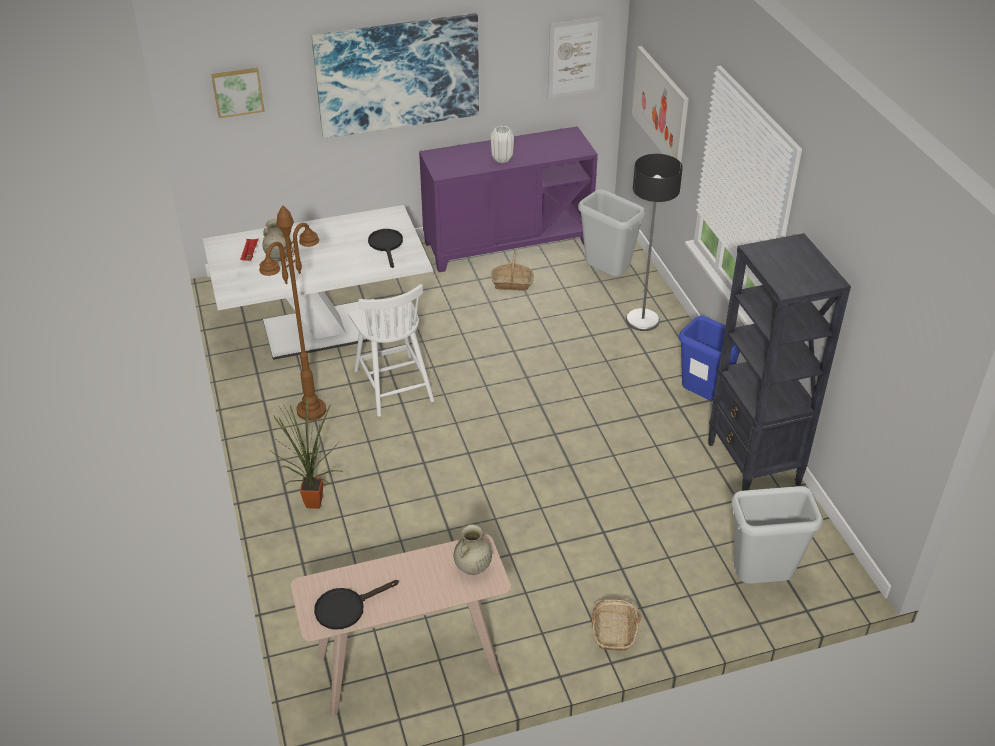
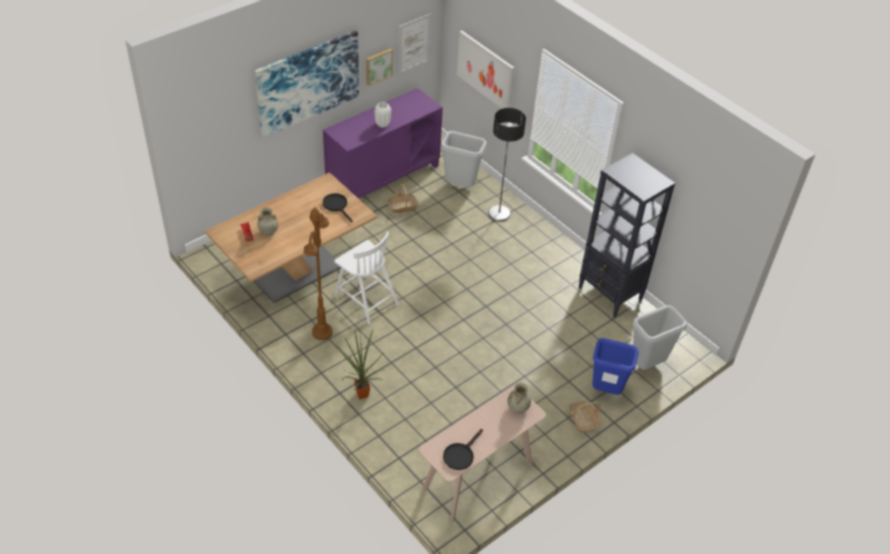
camera: 25 degrees left, 5 degrees up
(237, 91) = (207, 120): picture -> picture (378, 66)
(325, 329) = (296, 272): white dining table -> brown dining table
(703, 398) = (561, 258): blue trash can -> blue trash can (606, 391)

